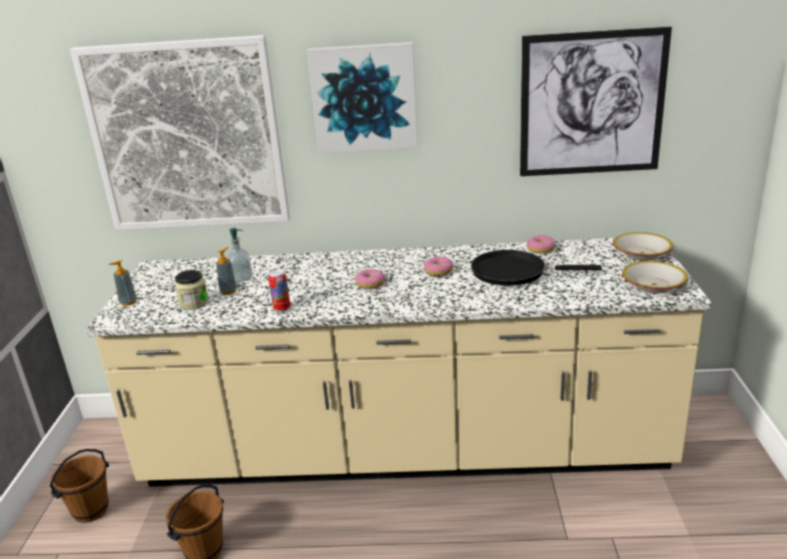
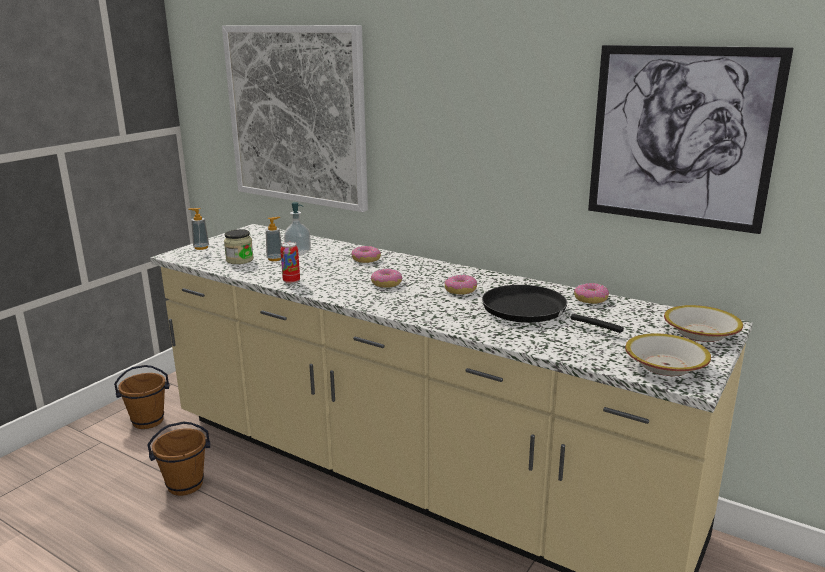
camera: 30 degrees right, 5 degrees down
(317, 267) = (366, 259): none -> donut
(364, 98) = (440, 98): picture -> none

